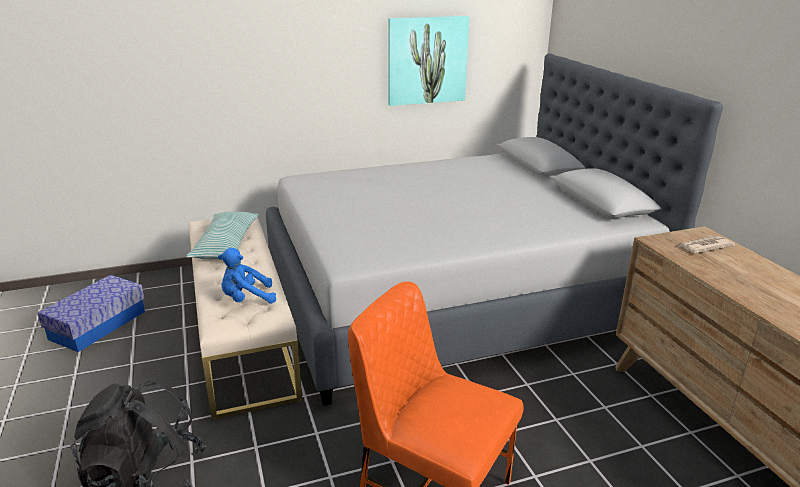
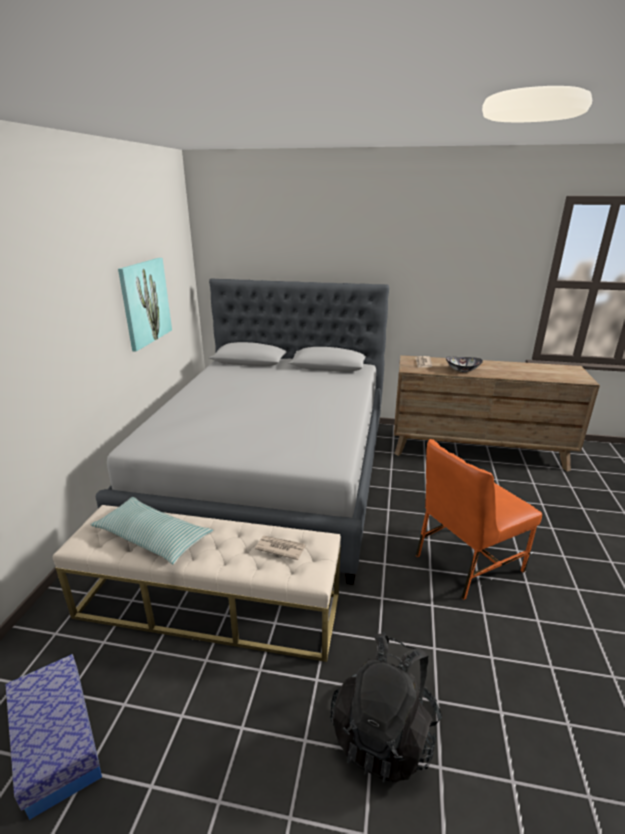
camera: 60 degrees left, 0 degrees up
(246, 299) = (280, 548): blue plush toy -> newspaper
(736, 280) = (462, 370): none -> bowl

